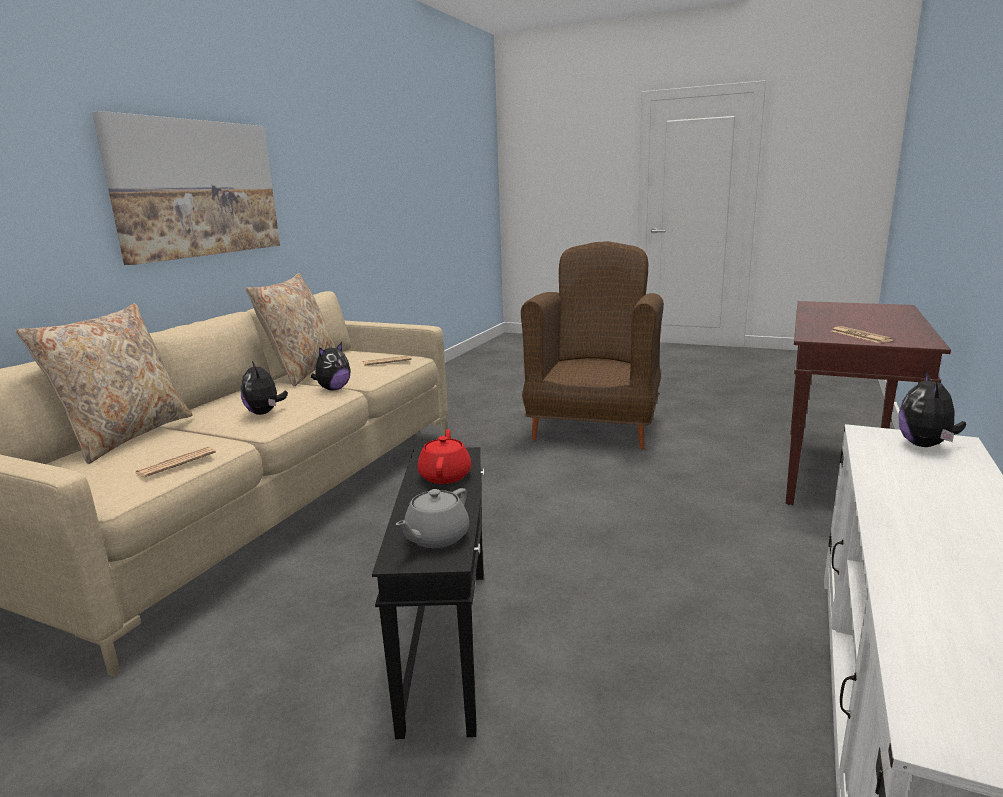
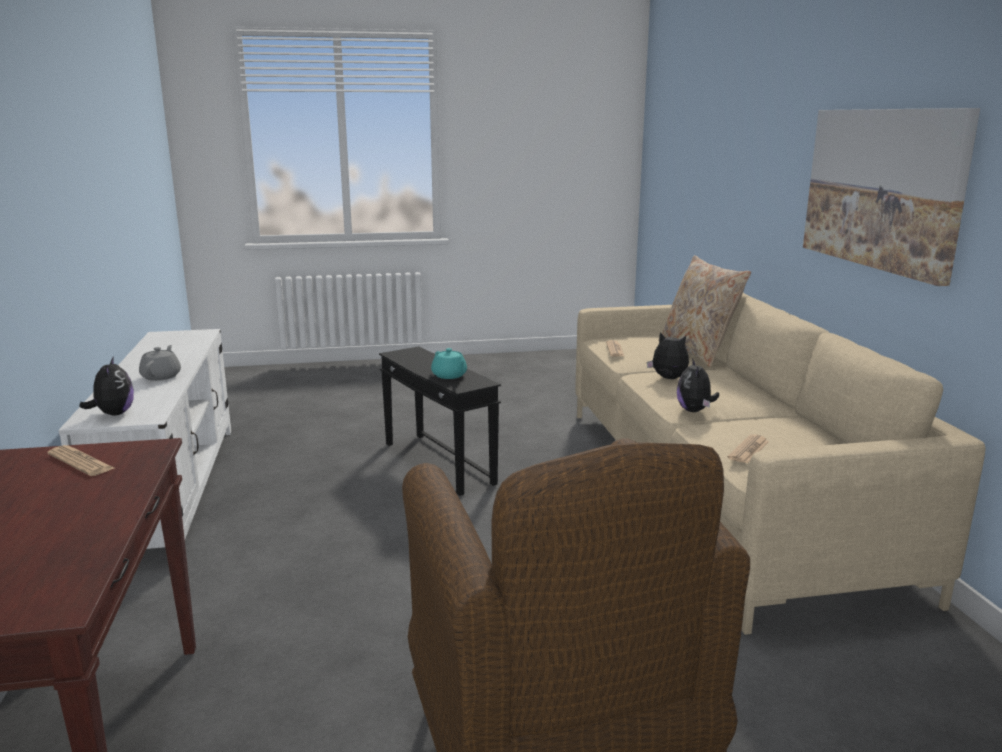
camera: 145 degrees right, 0 degrees up
(302, 372) = (789, 418): beige pillow -> none
(436, 537) = (410, 357): grey teapot -> grey teapot (161, 376)
(445, 475) = (449, 376): red teapot -> turquoise teapot

